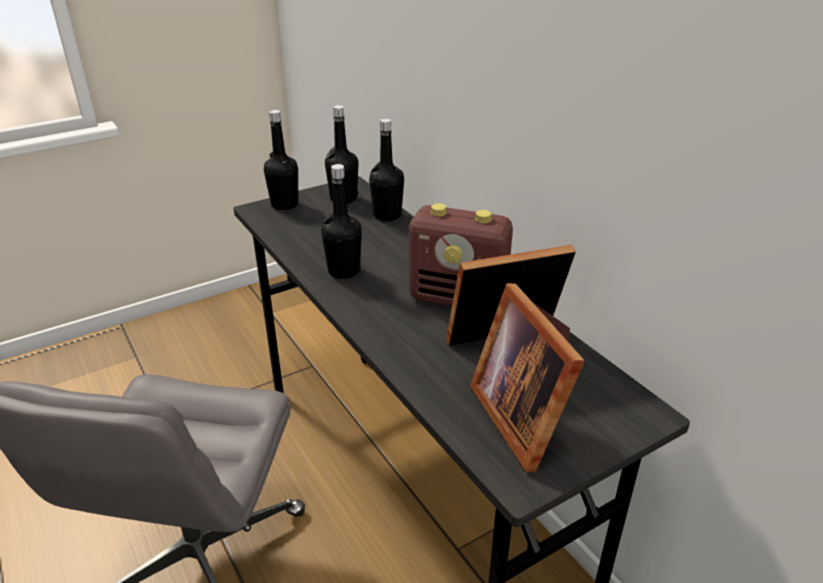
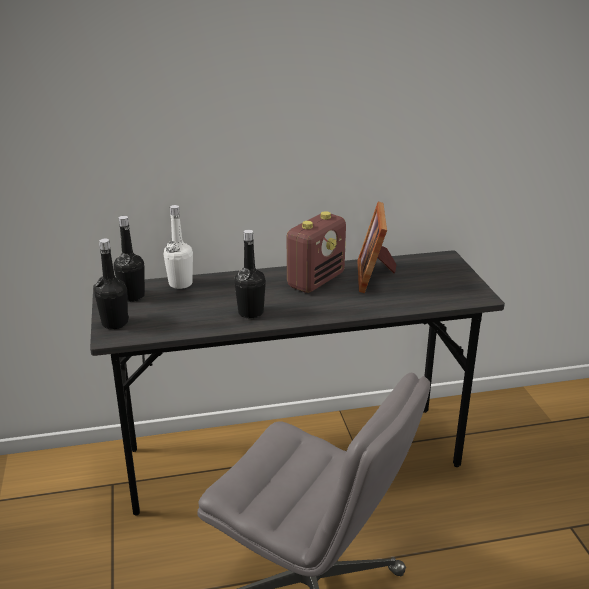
camera: 70 degrees left, 5 degrees down
(387, 215) = (180, 284): black bottle -> white bottle
(522, 416) = (435, 286): picture frame -> none

